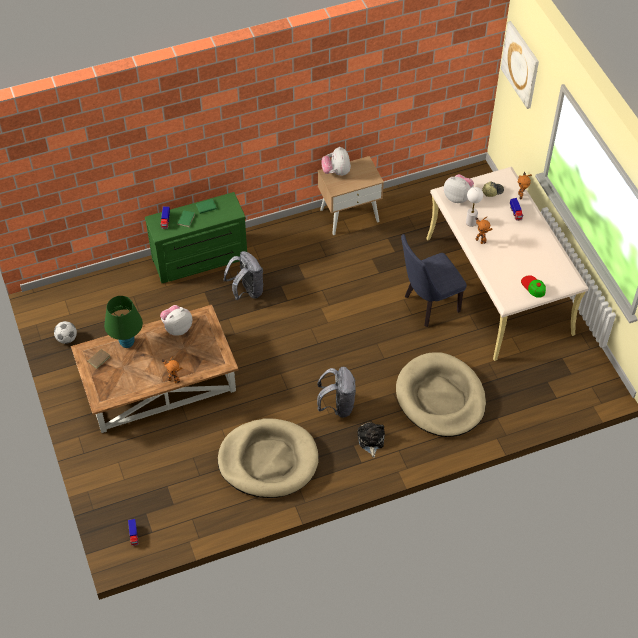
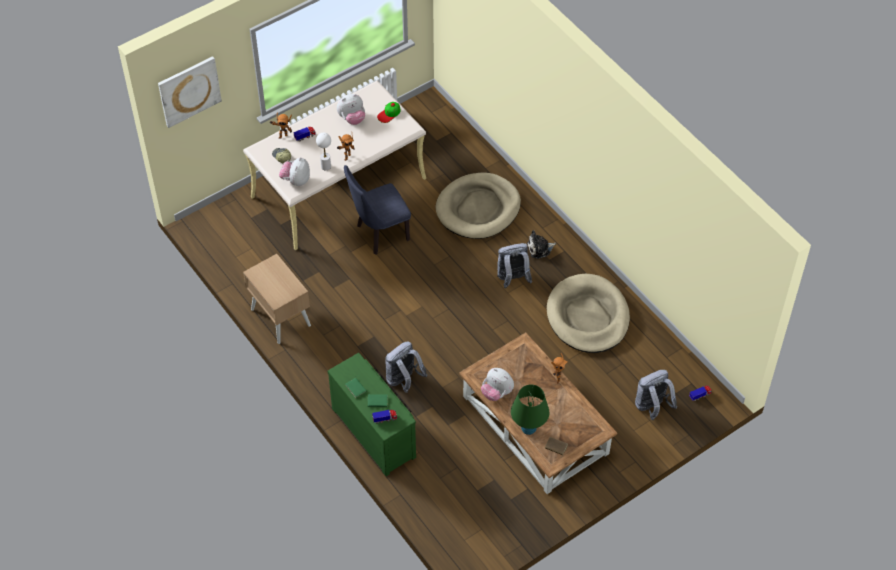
camera: 105 degrees left, 0 degrees up
(67, 338) = (512, 521): football -> none
(137, 486) = (652, 407): none -> grey backpack
(336, 172) = (273, 294): plush toy -> plush toy (352, 119)
(428, 306) = (378, 234): blue chair -> blue chair turned 105 degrees clockwise

